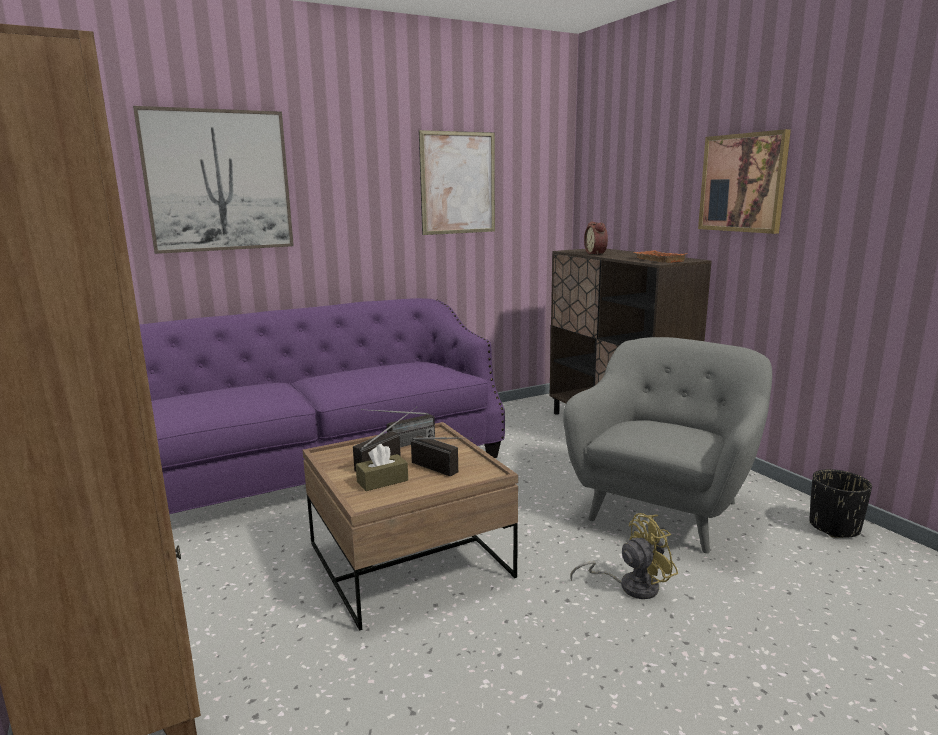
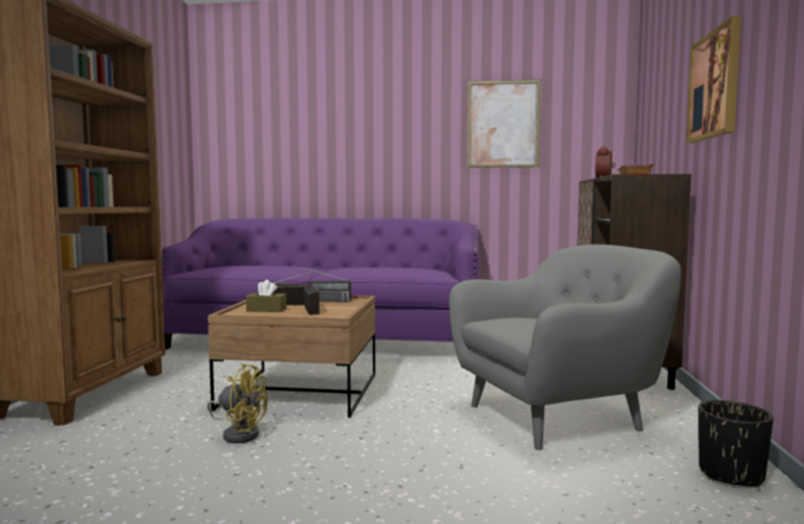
camera: 35 degrees right, 10 degrees down
(218, 181) = (310, 124): picture -> none
(630, 586) = (424, 446): yellow fan -> yellow fan (239, 434)

